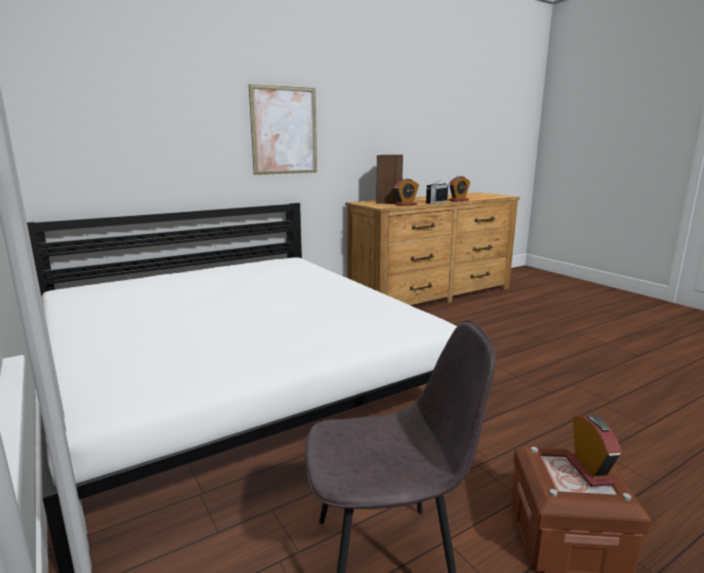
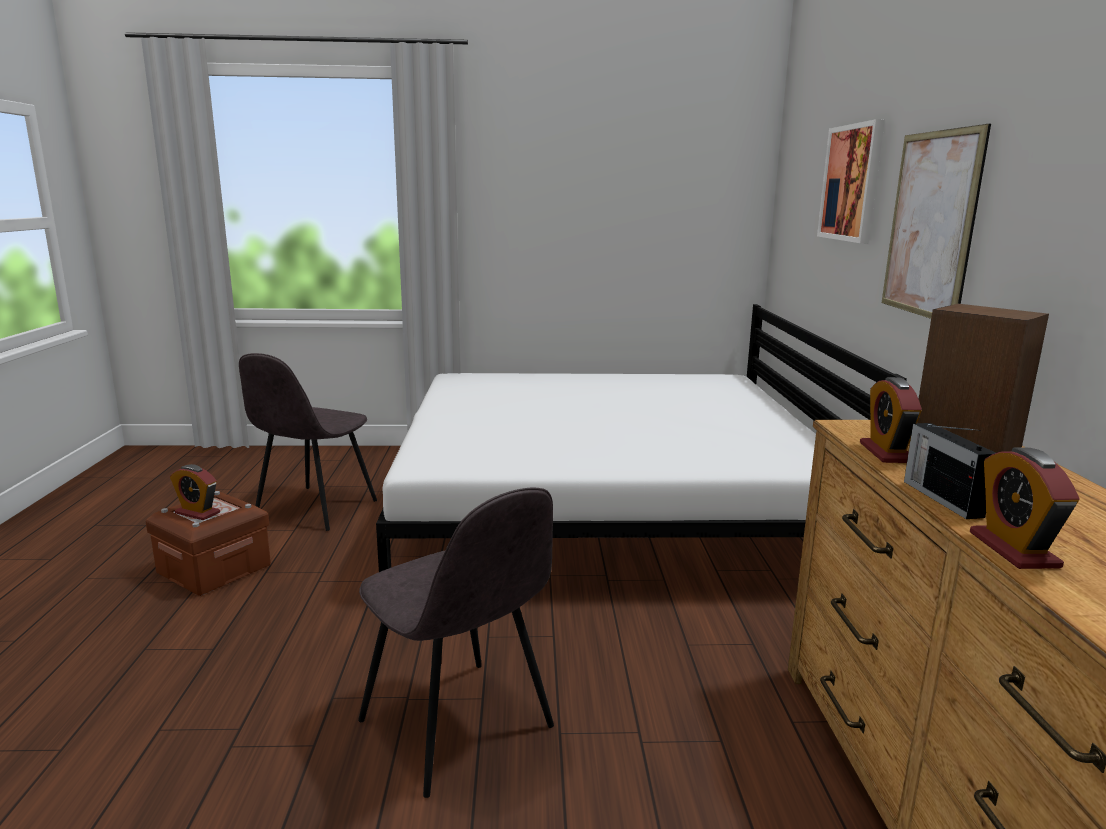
camera: 120 degrees right, 0 degrees up
(186, 107) = (851, 183): none -> picture
(508, 361) = (458, 727): none -> grey chair

